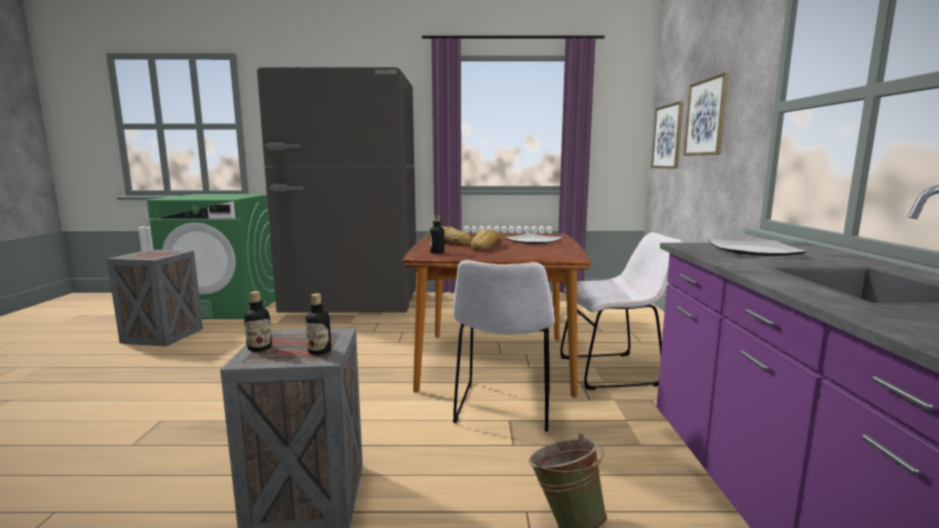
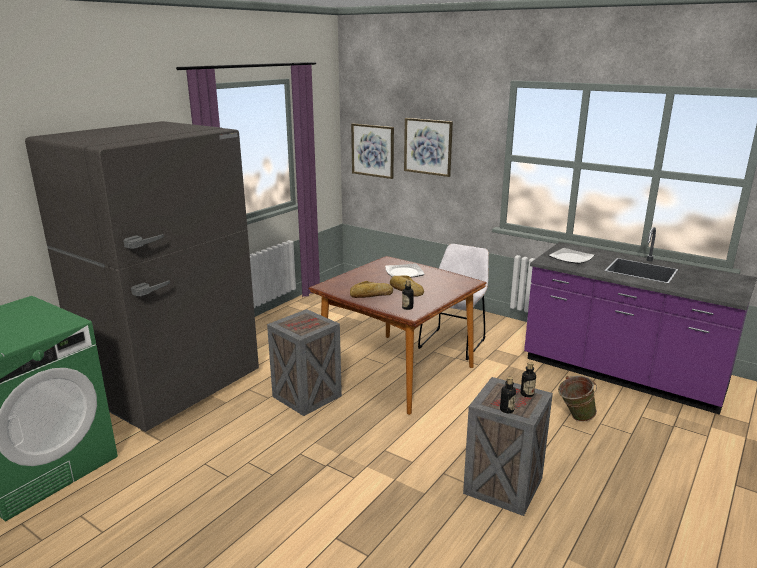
camera: 55 degrees left, 10 degrees up
(162, 335) = (81, 525): crate -> crate (305, 396)
(504, 409) = (463, 393): white chair -> none

